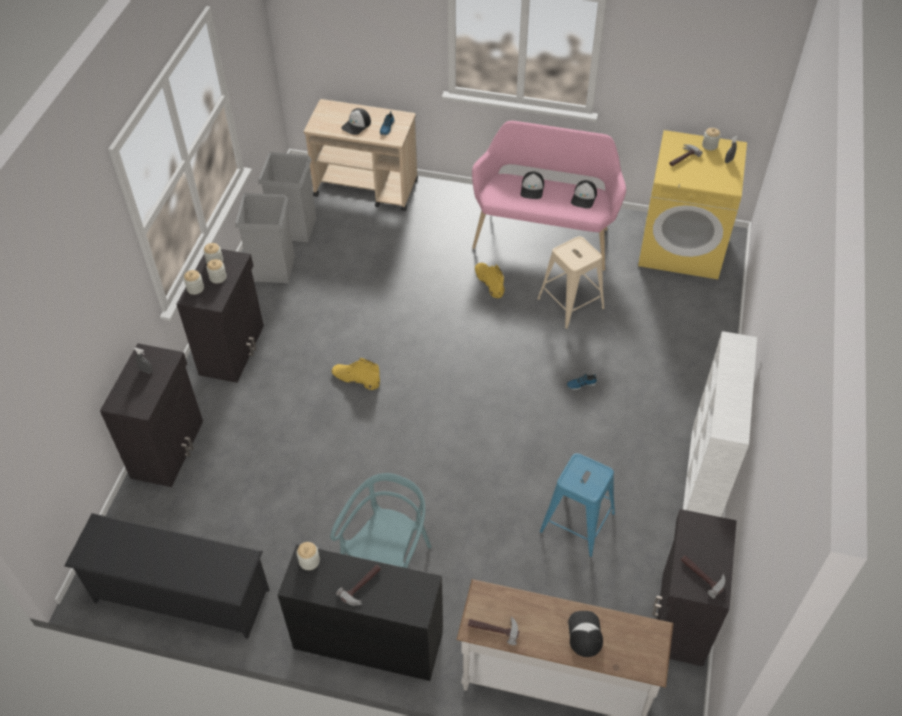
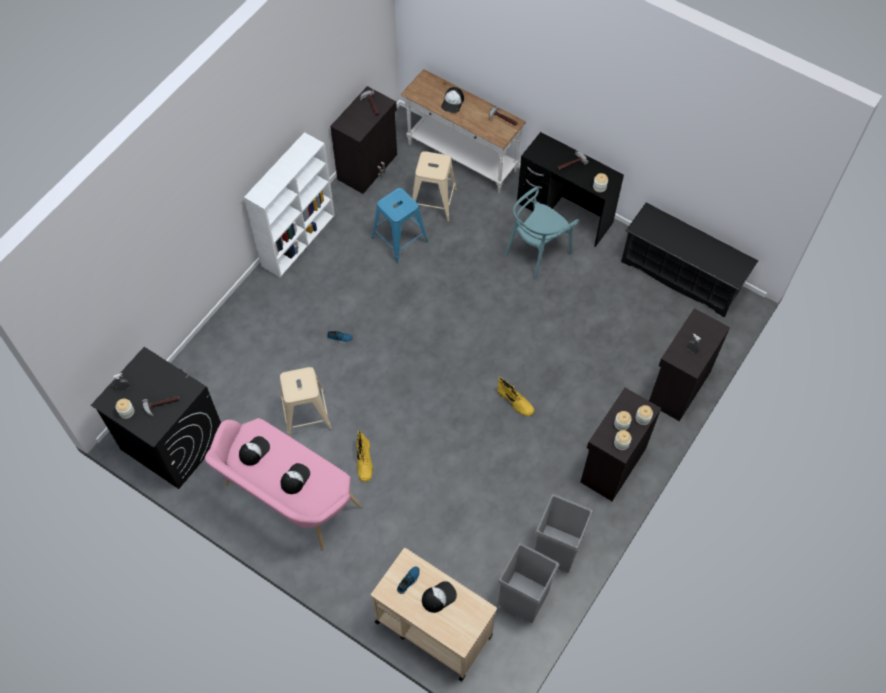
camera: 160 degrees left, 10 degrees up
(561, 593) = (433, 202): none -> beige stool
(682, 246) = (172, 441): yellow washing machine -> black washing machine

